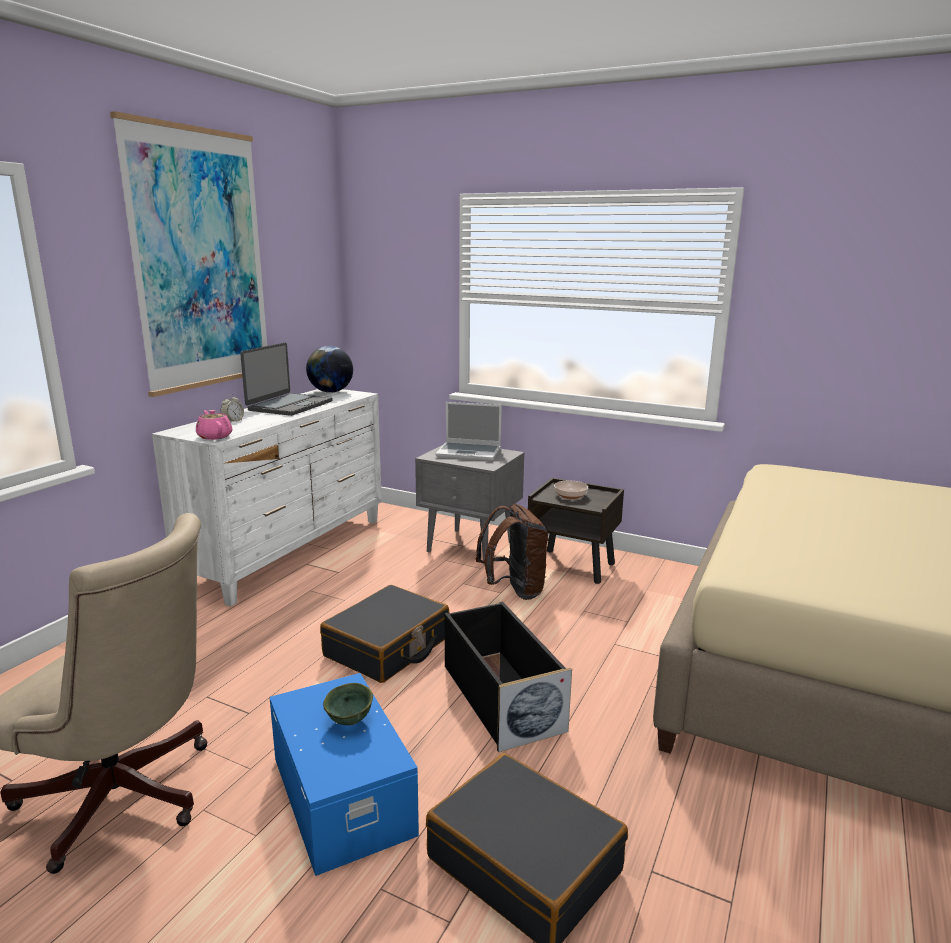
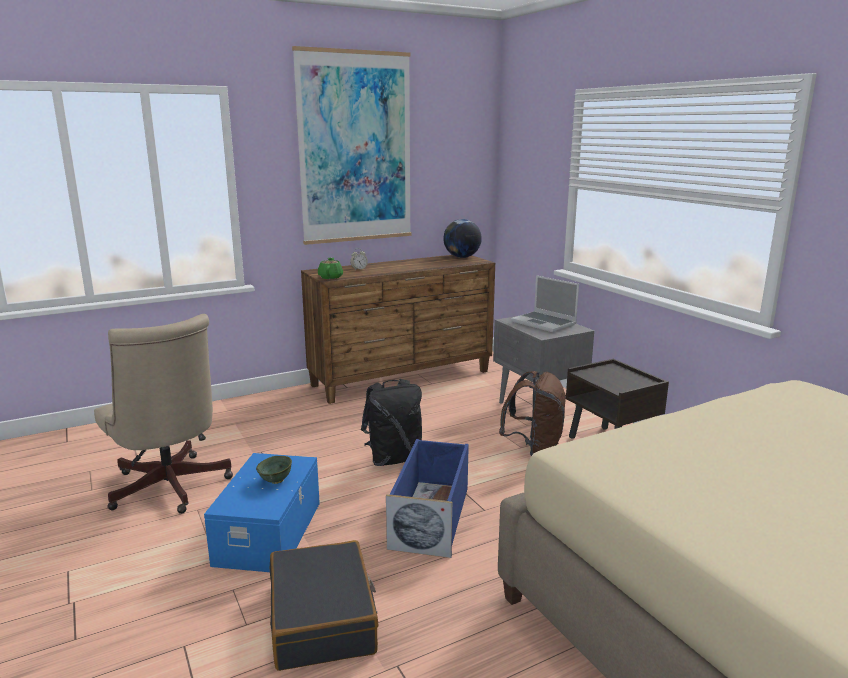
camera: 35 degrees right, 0 degrees up
(214, 436) = (330, 277): pink teapot -> green teapot
(289, 406) = (414, 263): laptop -> none
(290, 552) = (402, 378): white dresser -> brown dresser
(388, 647) = (394, 459): black suitcase -> black backpack
(500, 697) = (431, 516): black storage box -> blue storage box
(570, 495) = (609, 376): bowl -> none

